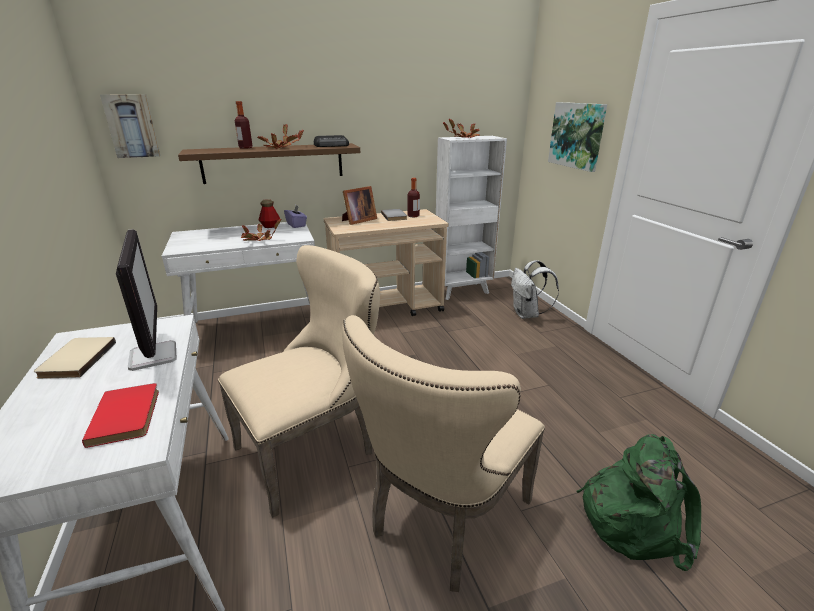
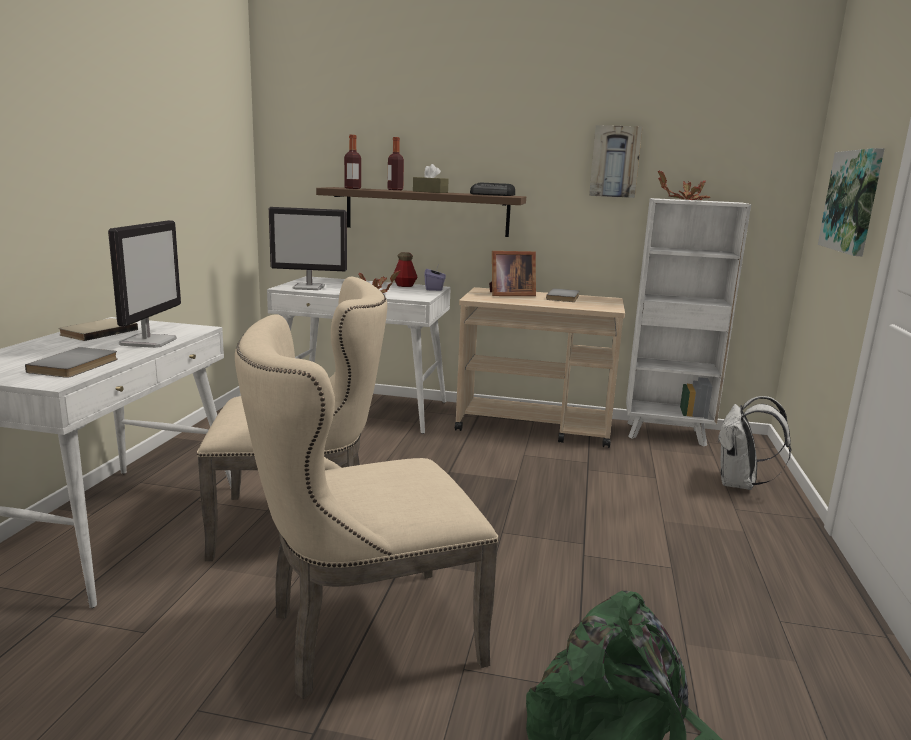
camera: 30 degrees right, 10 degrees down
(128, 415) = (76, 366): red book -> grey book
(132, 126) = (291, 159): picture -> picture (615, 161)
(197, 245) = (309, 287): none -> monitor
(281, 147) = (430, 192): potted plant -> brown tissue box
(413, 216) = (589, 300): bottle -> bottle (352, 188)

